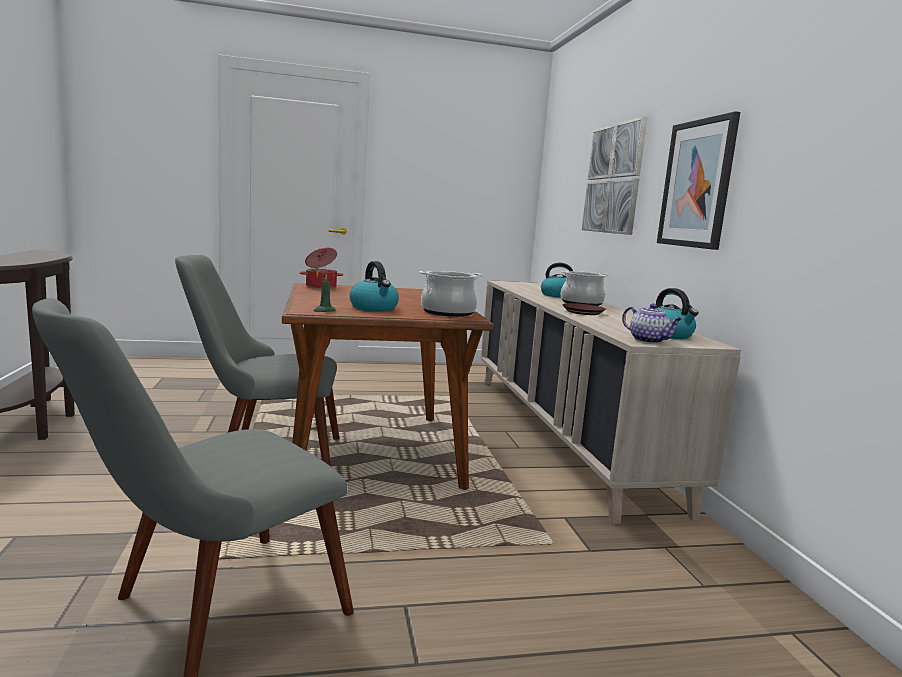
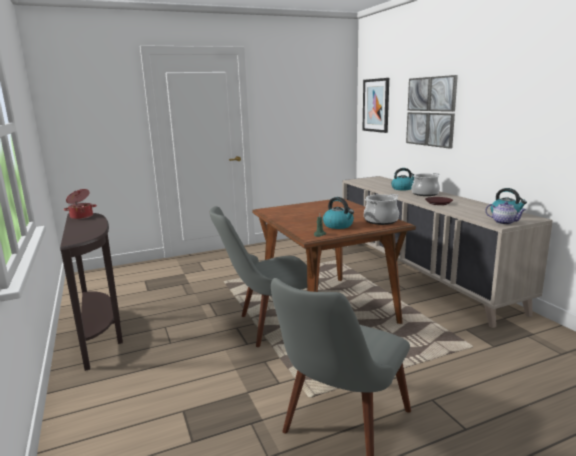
camera: 10 degrees left, 5 degrees up
(321, 287) = (275, 210): cooking pot -> cooking pot (81, 216)
(697, 184) = (505, 121): picture -> picture (376, 105)

